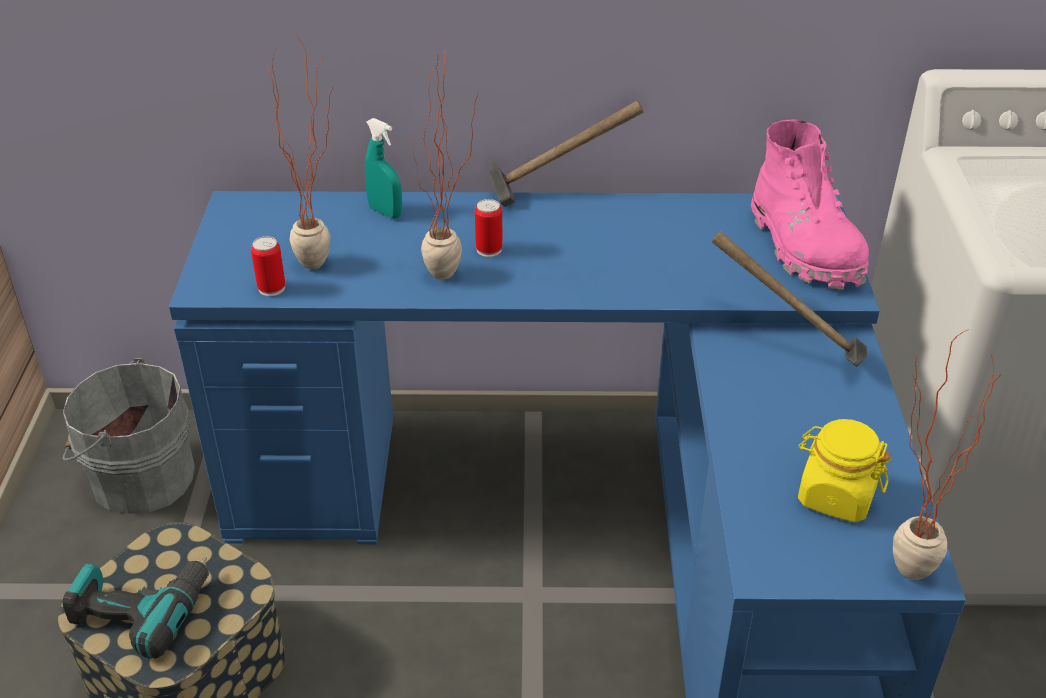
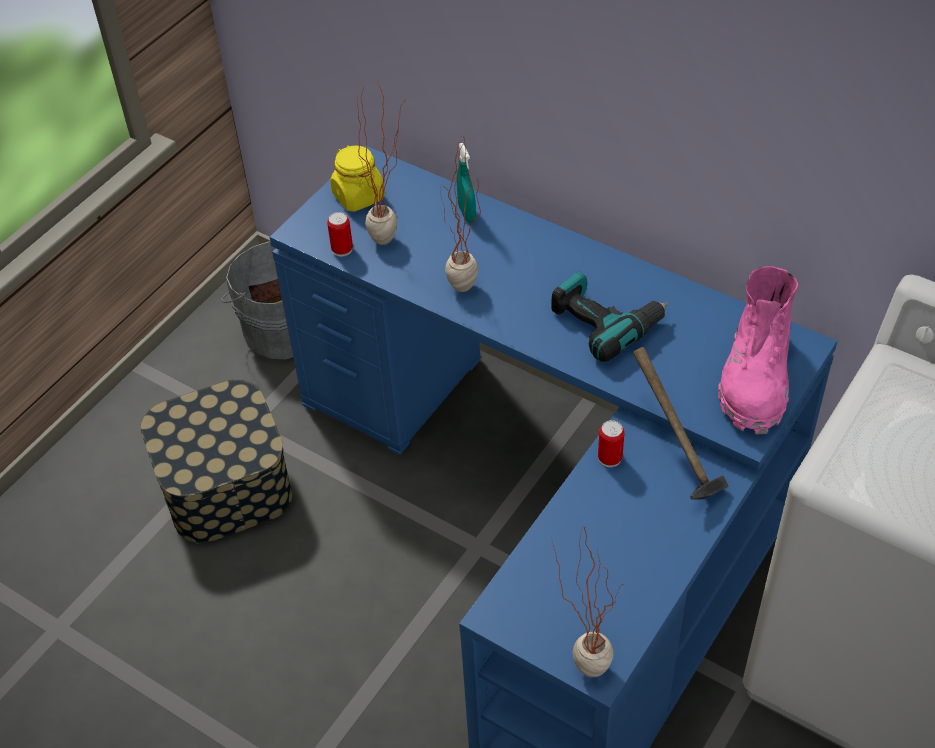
camera: 35 degrees right, 10 degrees up
(141, 609) = (192, 435): power drill -> power drill (605, 322)
(489, 249) = (513, 278): can -> can (610, 458)
(556, 192) = (606, 246): hammer -> none
(835, 496) = (593, 589): yellow jar -> yellow jar (358, 196)

